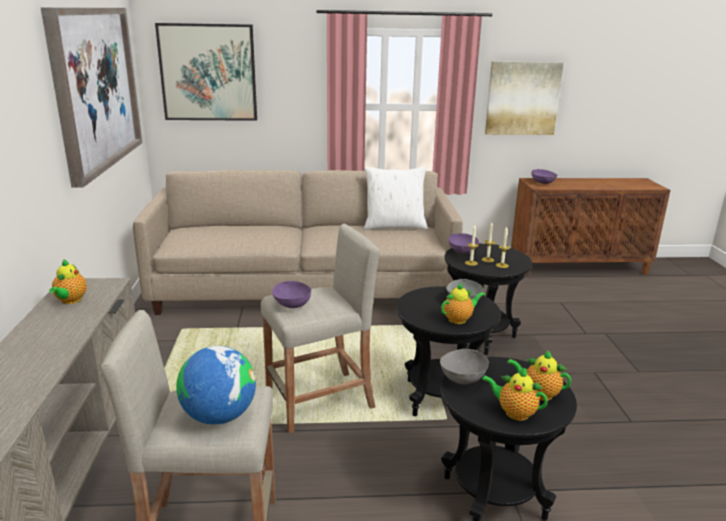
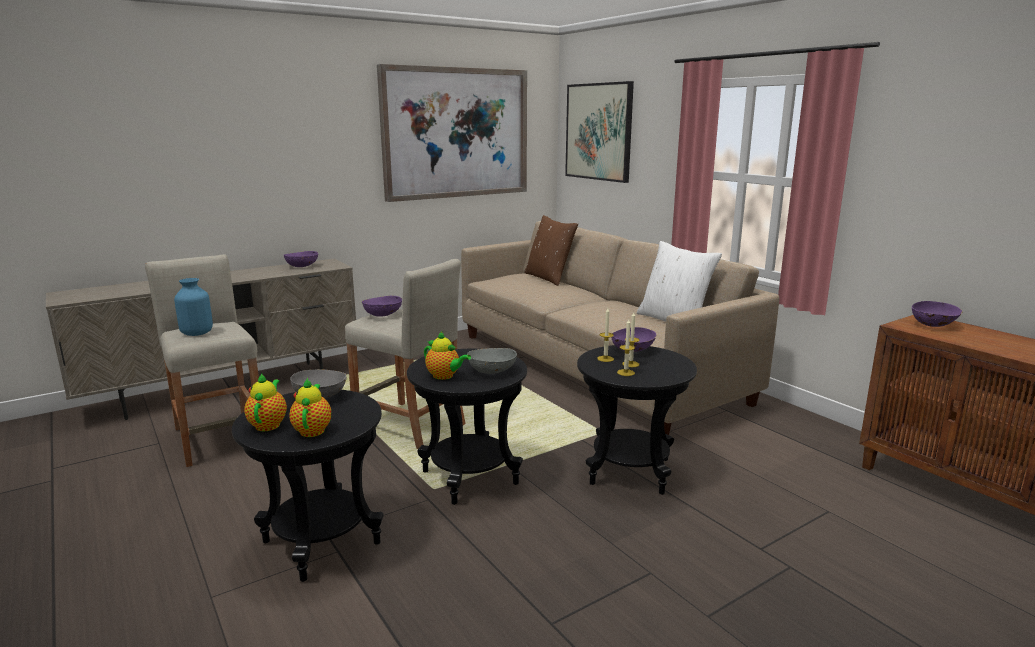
camera: 60 degrees right, 5 degrees down
(70, 301) = (302, 266): teapot -> purple bowl
(219, 416) = (196, 333): globe -> blue vase
(224, 225) = (549, 278): none -> brown pillow
(522, 98) = (939, 180): picture -> none

